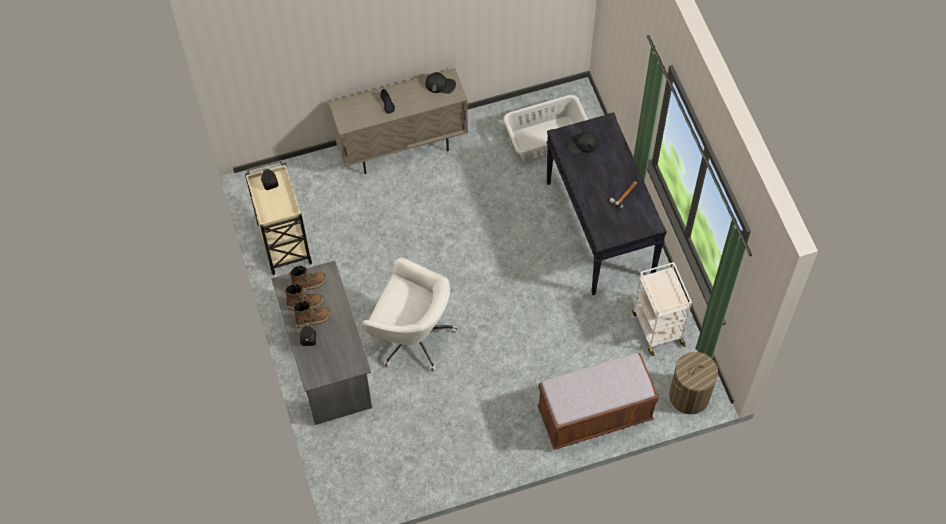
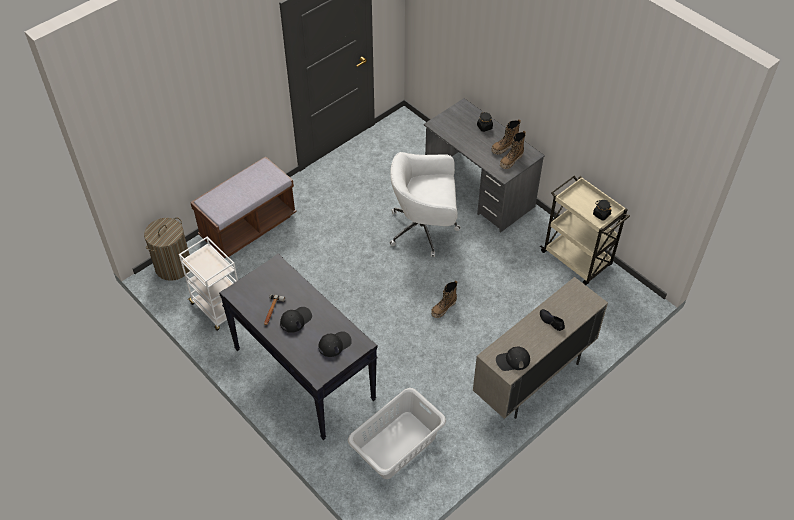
camera: 155 degrees right, 10 degrees down
(313, 319) = (490, 140): boot -> boot (444, 308)
(607, 178) = (296, 320): none -> black cap

